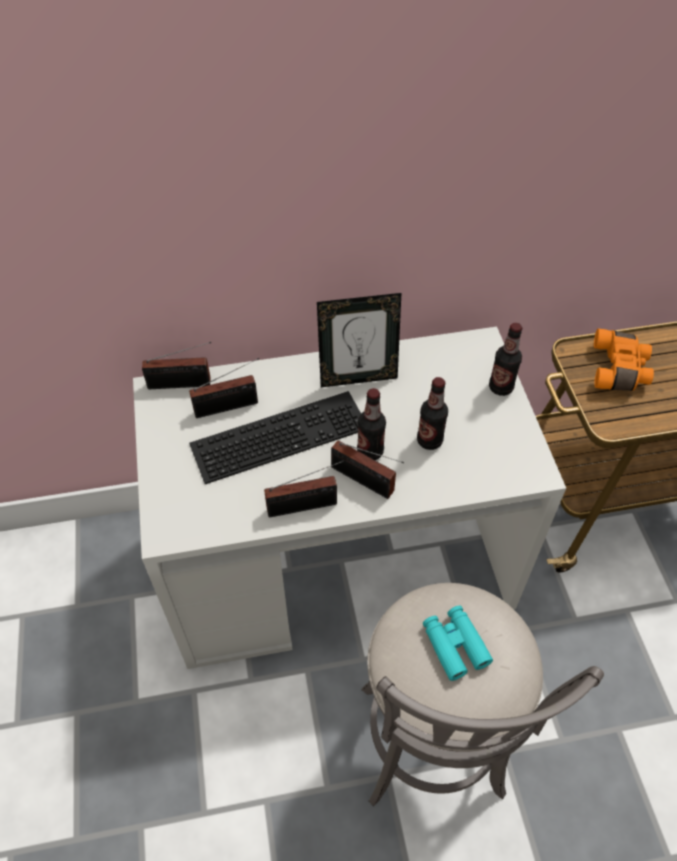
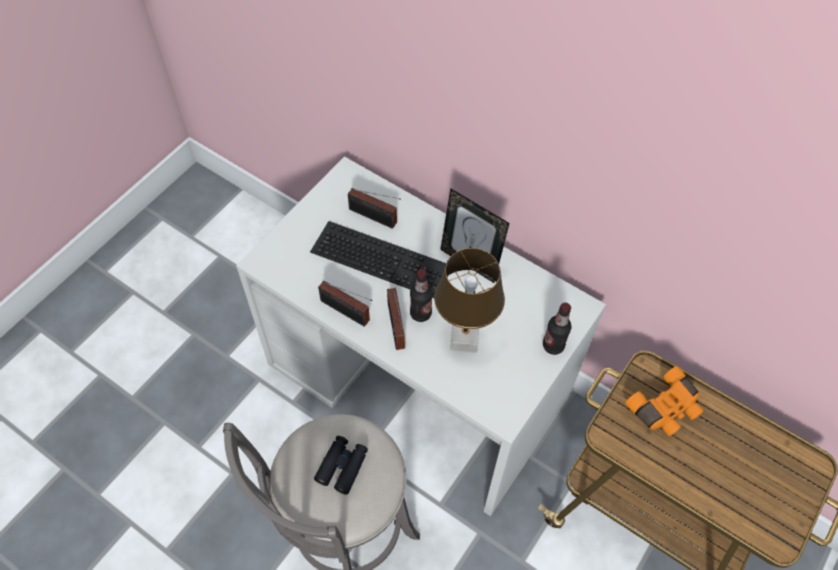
camera: 45 degrees right, 5 degrees up
(183, 384) = (365, 182): radio -> none
(429, 440) = (463, 338): bottle -> brown table lamp
(455, 645) = (342, 466): turquoise binoculars -> black binoculars

